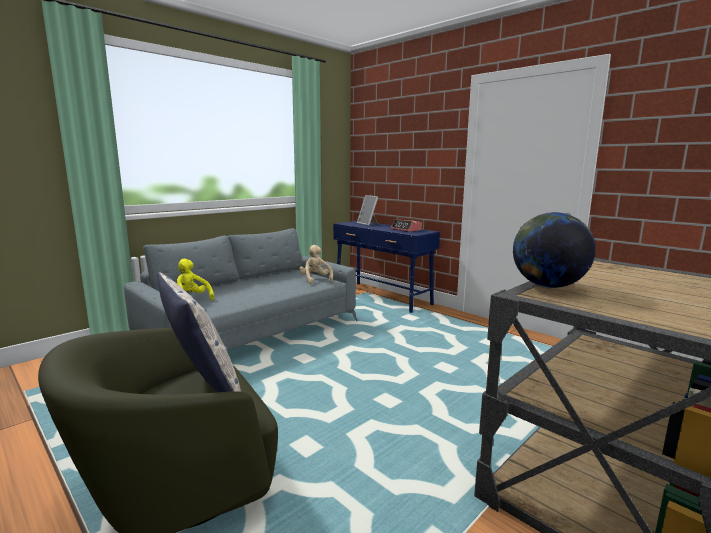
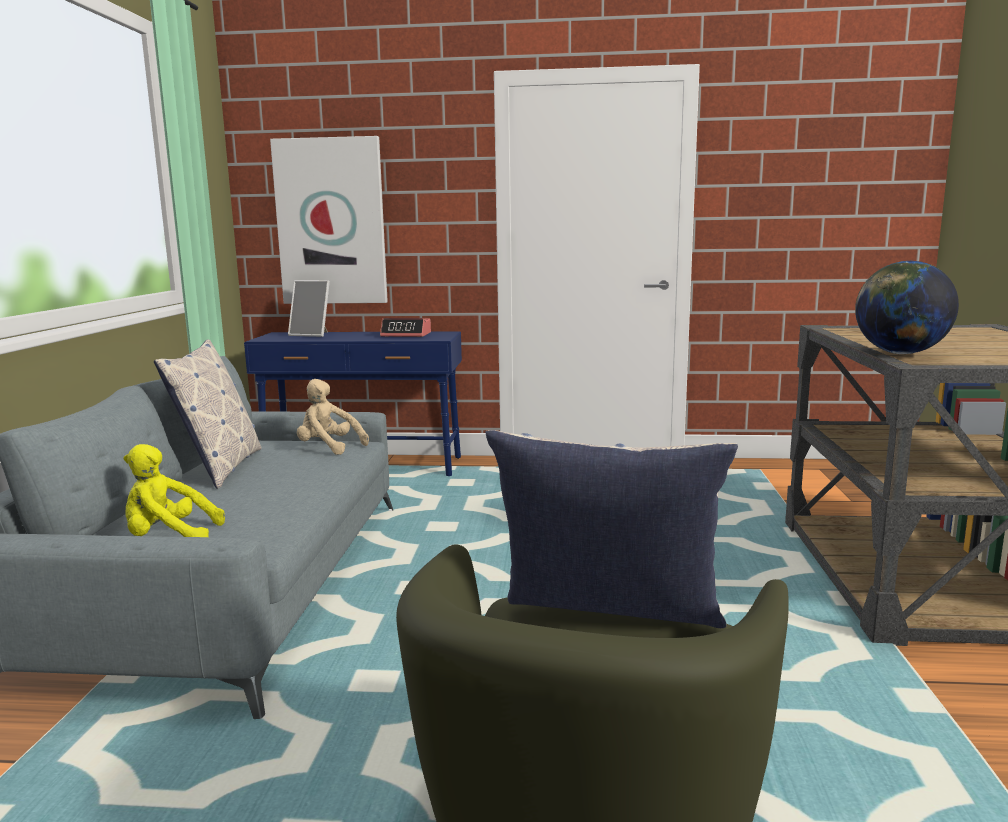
camera: 40 degrees left, 0 degrees up
(261, 278) = (219, 468): none -> pillow
(387, 165) = (331, 222): none -> picture

